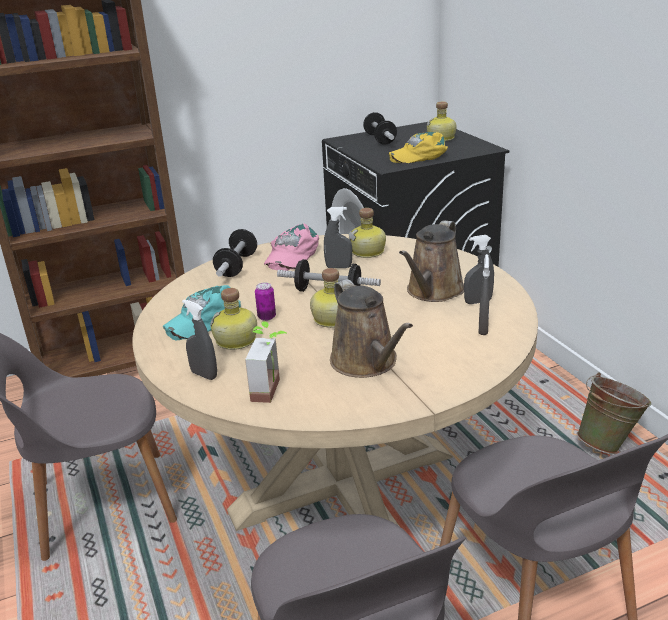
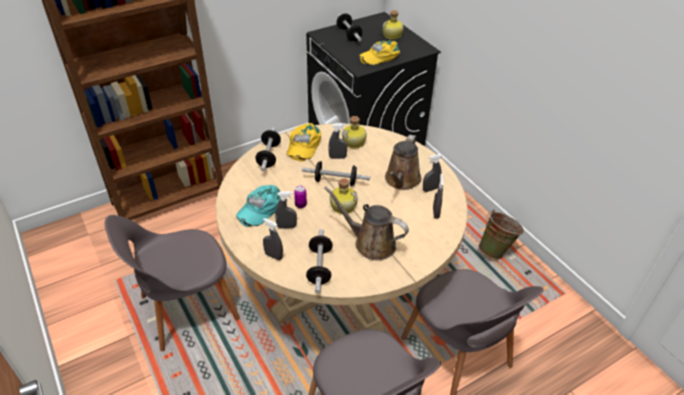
camera: 10 degrees left, 15 degrees up
(236, 341) = (286, 226): bottle -> grey spray bottle
(274, 390) = (319, 267): potted plant -> dumbbell
(291, 255) = (303, 145): pink cap -> yellow cap
(367, 363) = (371, 243): brown watering can -> brown watering can turned 150 degrees clockwise

